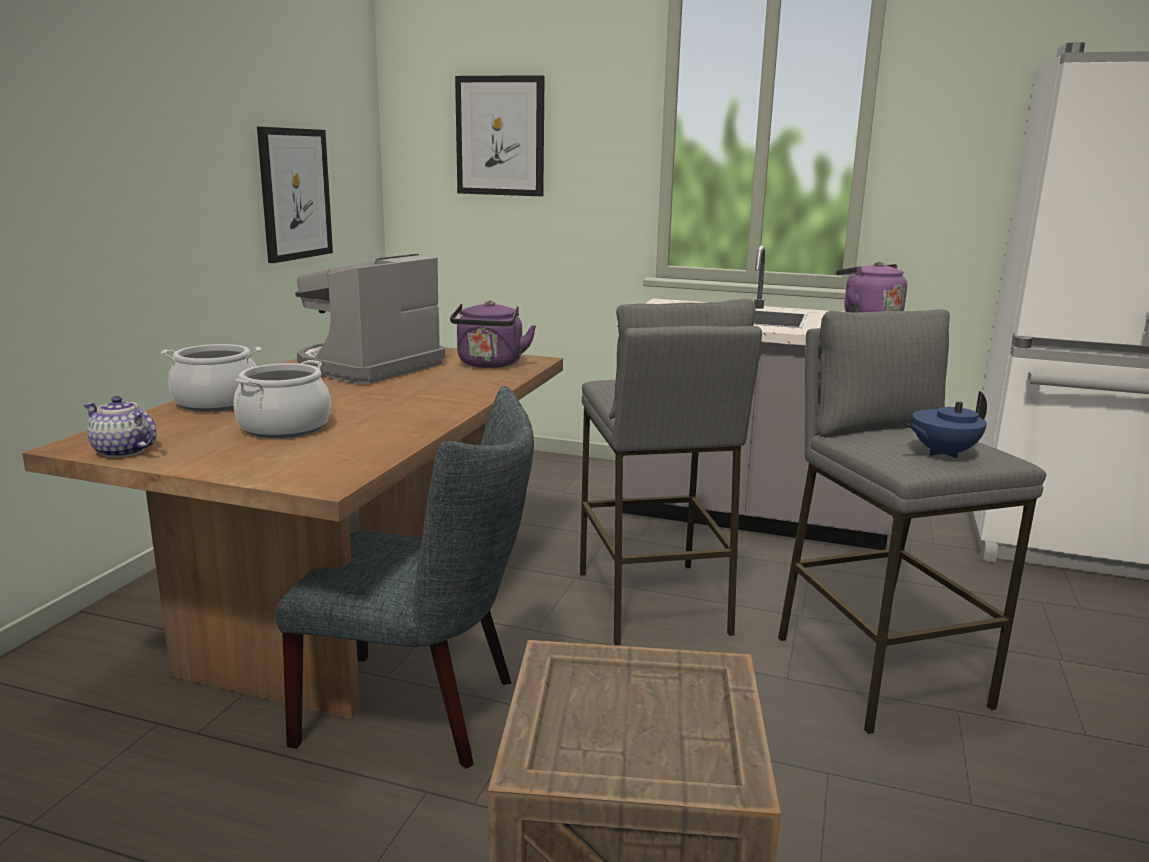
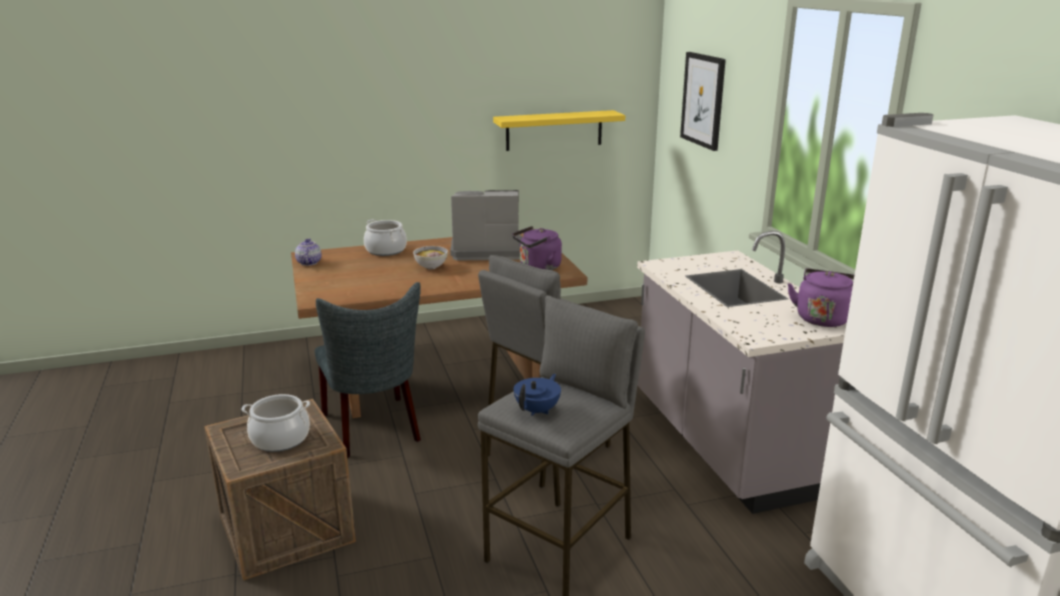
camera: 55 degrees right, 5 degrees up
(285, 427) = (369, 272): cooking pot -> cooking pot (280, 439)
(294, 194) = (554, 130): picture -> yellow shelf
(360, 398) = (431, 267): none -> bowl
(942, 453) = (538, 410): blue teapot -> blue teapot turned 90 degrees clockwise

